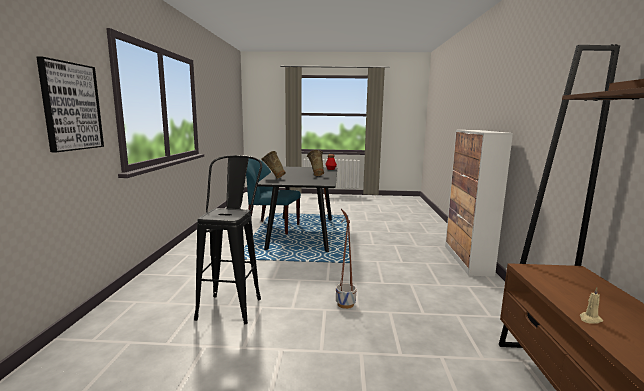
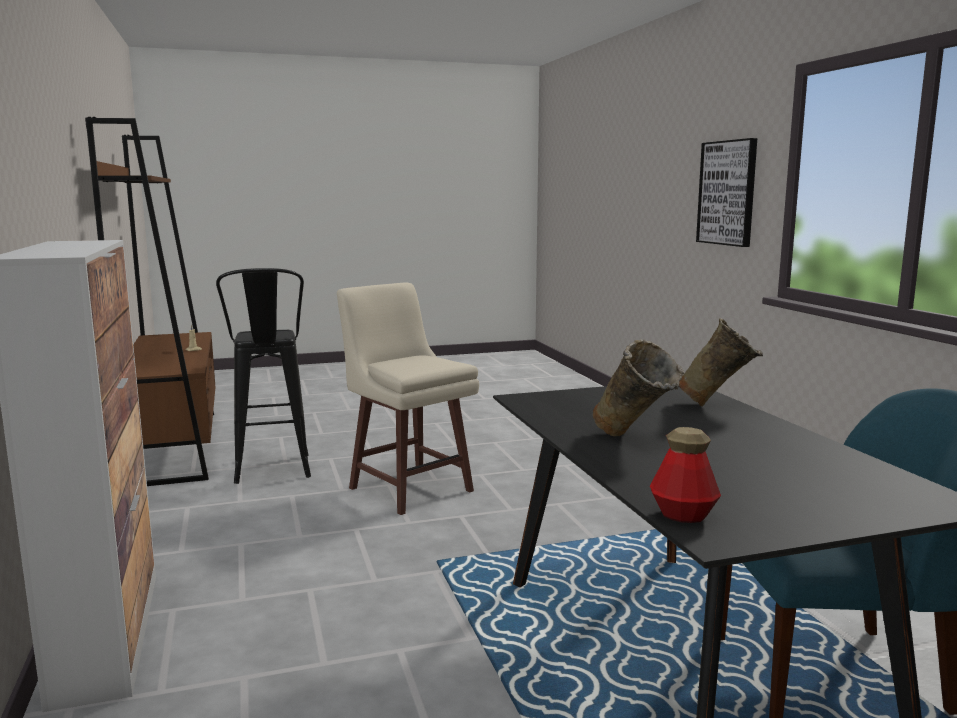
camera: 160 degrees right, 0 degrees up
(233, 304) = (562, 467): black stool -> black stool (272, 474)
(345, 304) = (409, 488): planter -> beige stool

